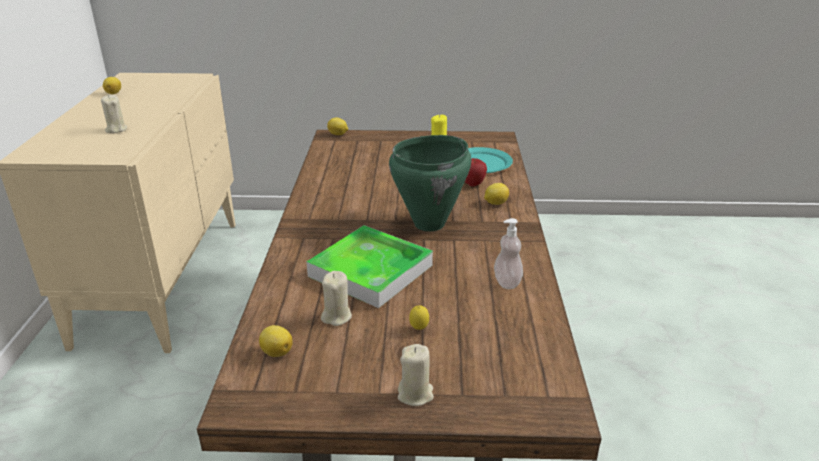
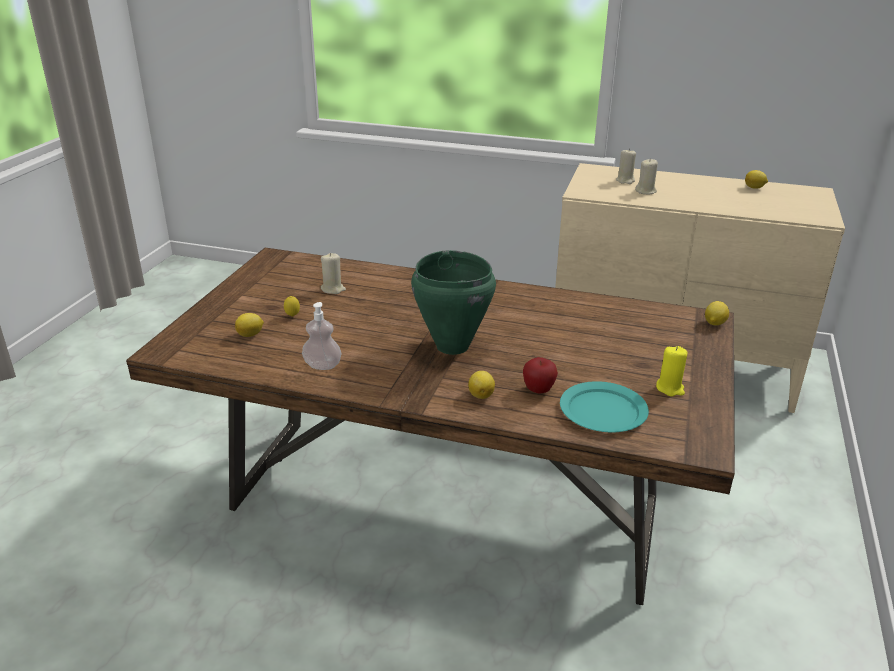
camera: 105 degrees right, 0 degrees up
(276, 352) = (310, 268): lemon -> lemon (251, 334)
(370, 271) = (385, 308): tray -> none
(415, 394) = (228, 305): beige candle -> beige candle (625, 180)

